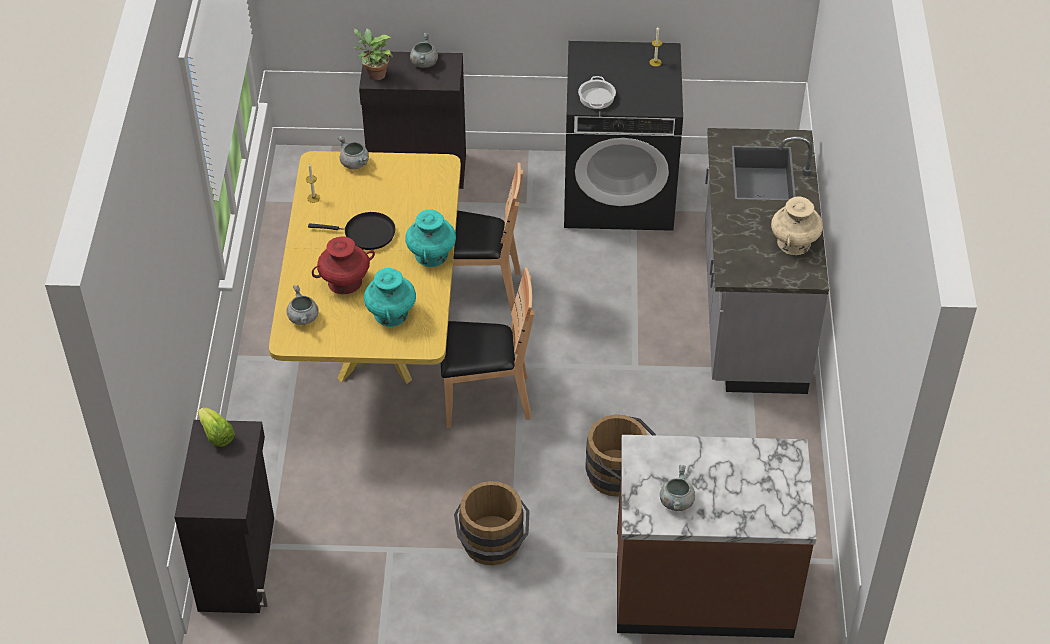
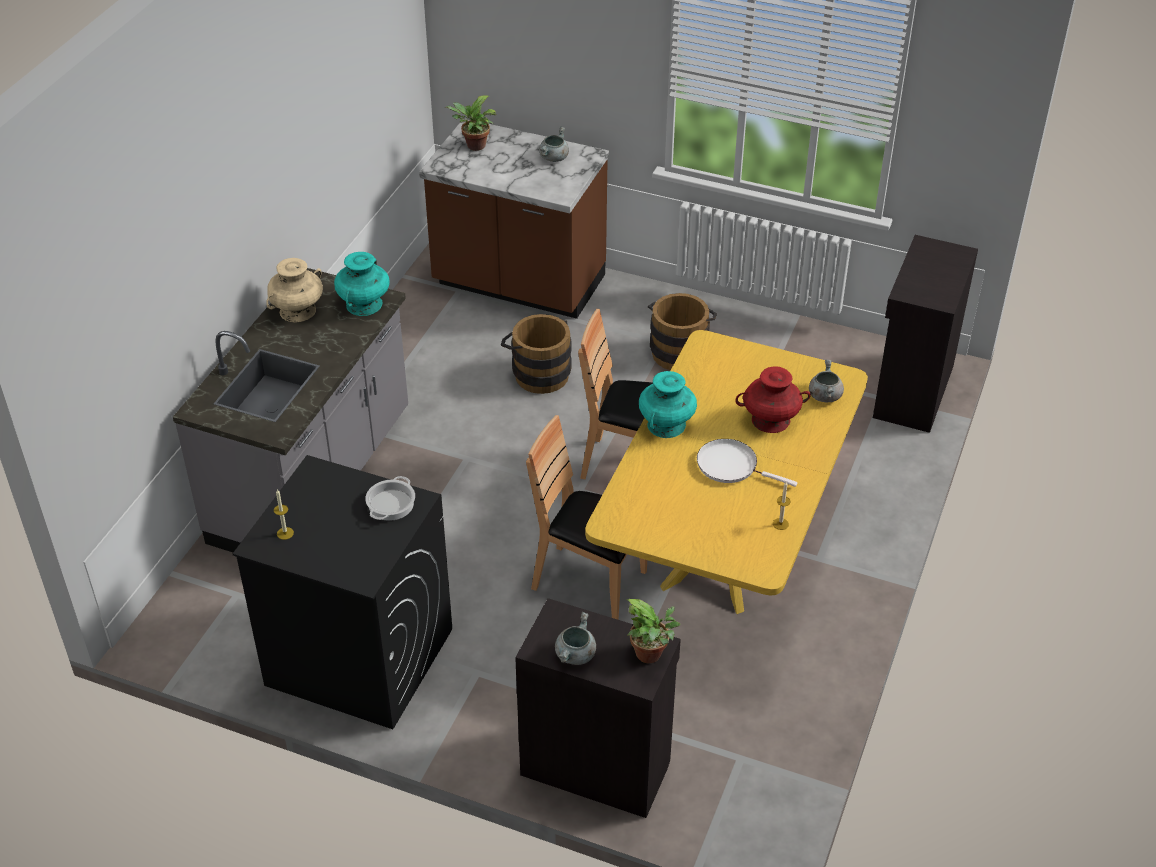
camera: 160 degrees left, 5 degrees down
(216, 435) = (933, 296): lettuce -> none
(355, 163) = (716, 555): grey cooking pot -> none
(366, 234) = (731, 466): black frying pan -> white frying pan
(391, 313) = (731, 378): turquoise vase -> turquoise vase (364, 305)
(774, 493) = (474, 146): none -> potted plant

